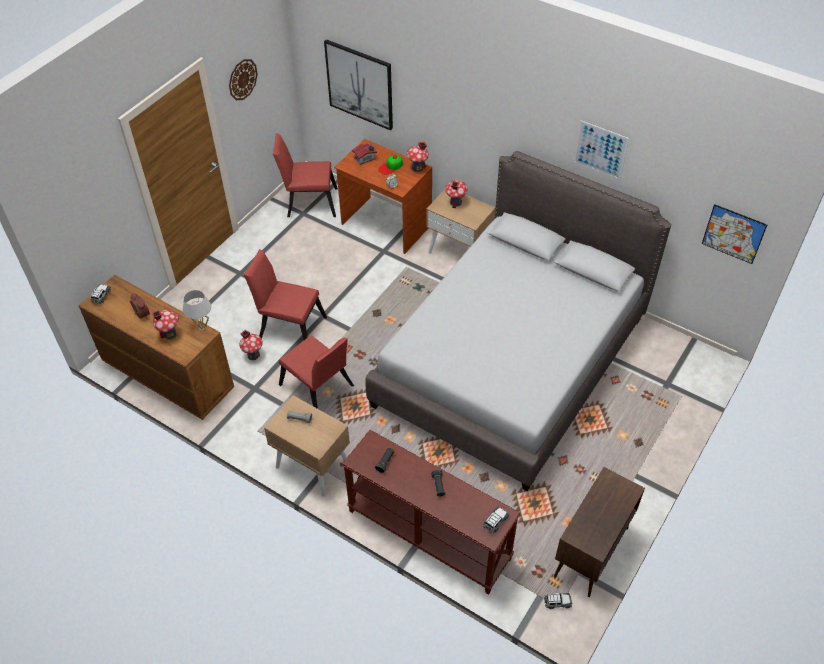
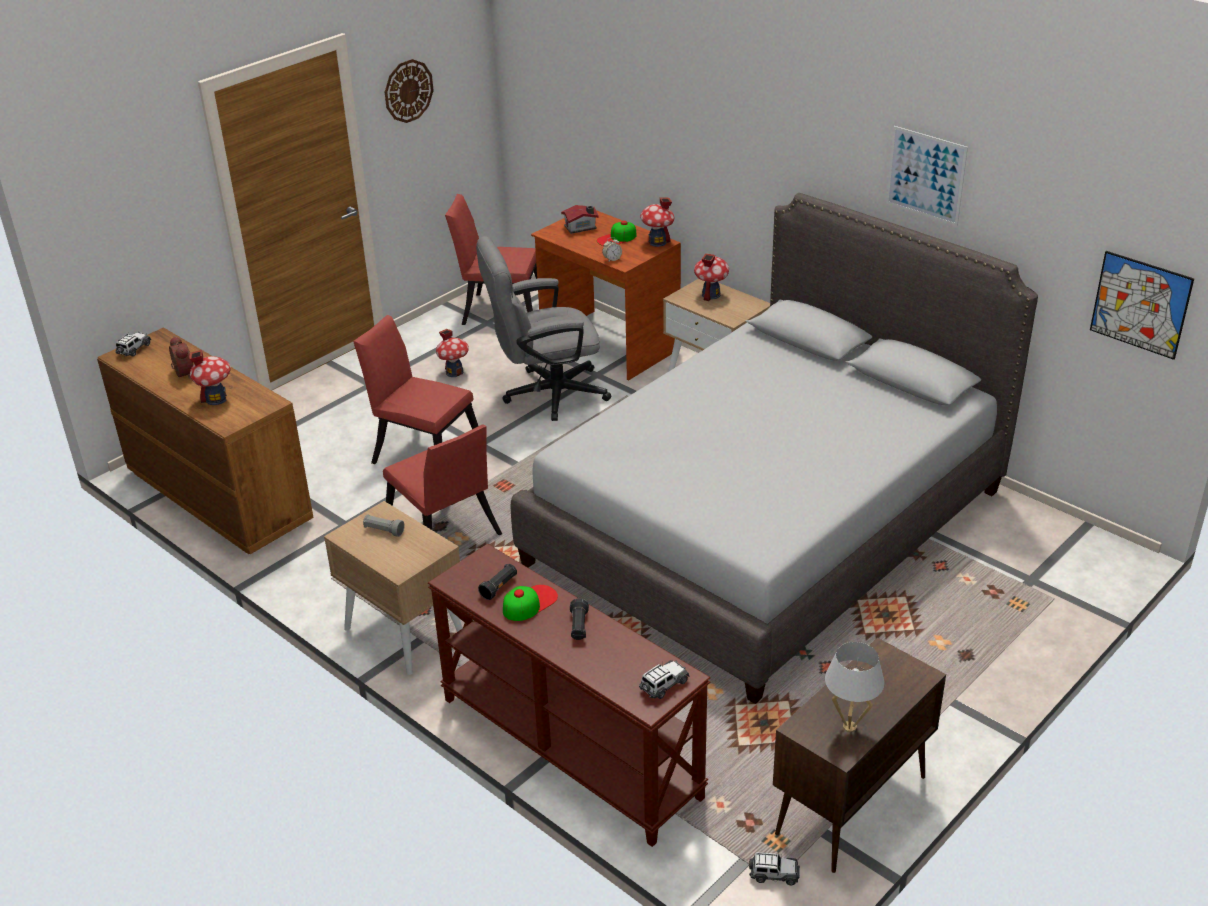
camera: 10 degrees right, 15 degrees down
(202, 328) = (267, 396): white table lamp -> white table lamp (849, 727)
(253, 355) = (357, 483): toy house -> toy house (454, 372)
(355, 270) = (545, 394): none -> grey office chair
(360, 84) = (583, 116): picture -> none
(406, 472) = (529, 603): none -> cap

